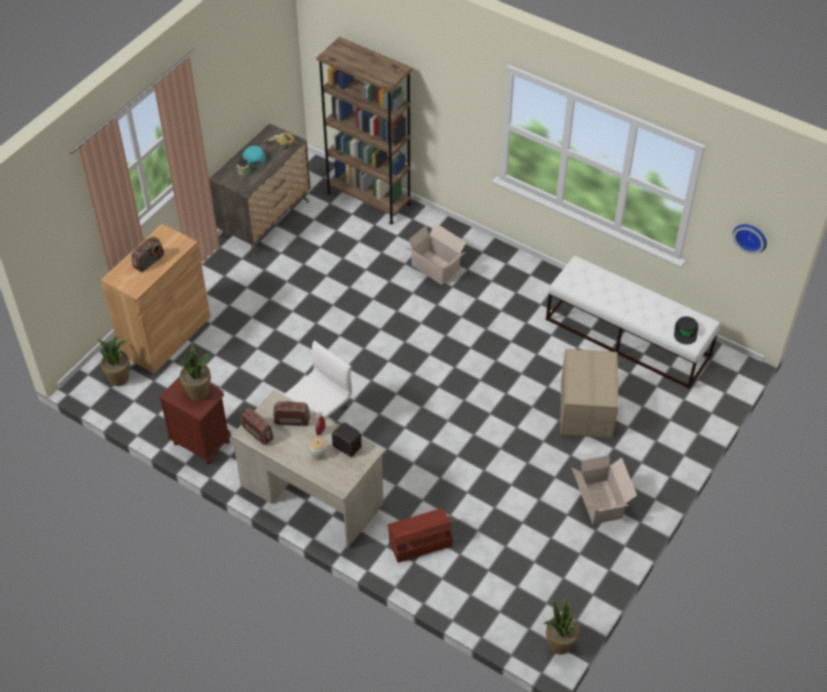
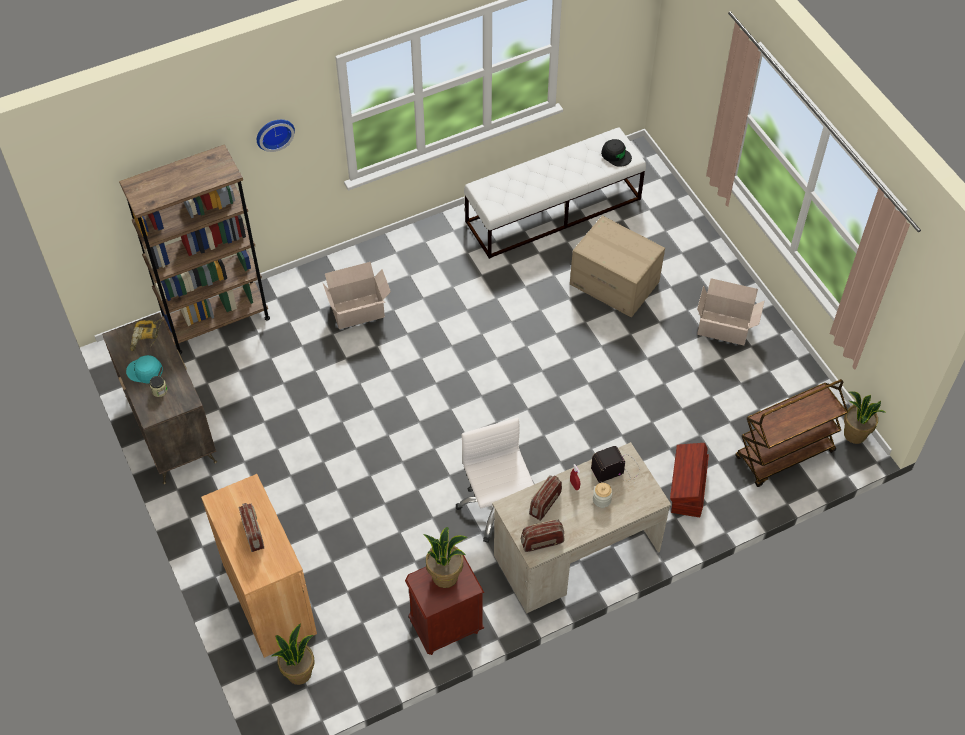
camera: 60 degrees left, 5 degrees up
(499, 599) = (784, 455): none -> brown cart
(751, 236) = (618, 30): wall clock -> wall clock (274, 132)

